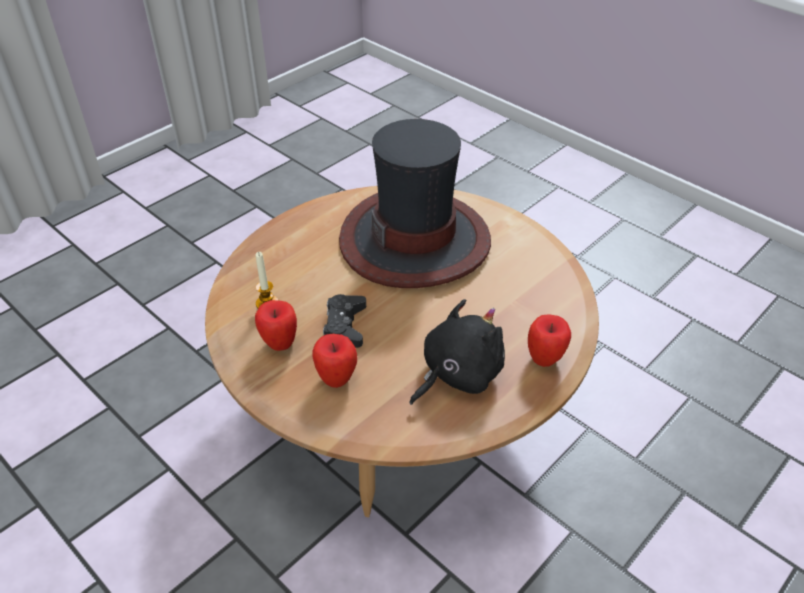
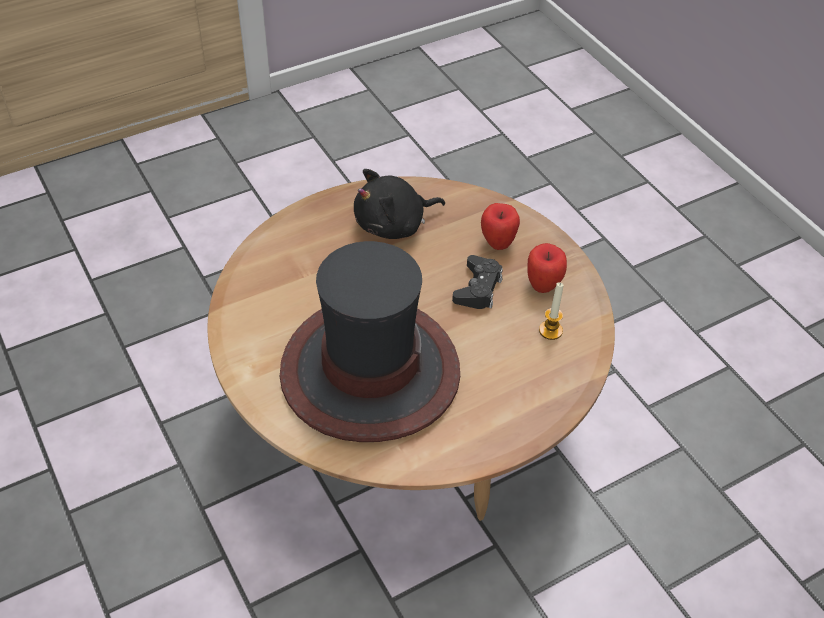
camera: 165 degrees left, 5 degrees up
(545, 359) = (314, 219): apple -> none

